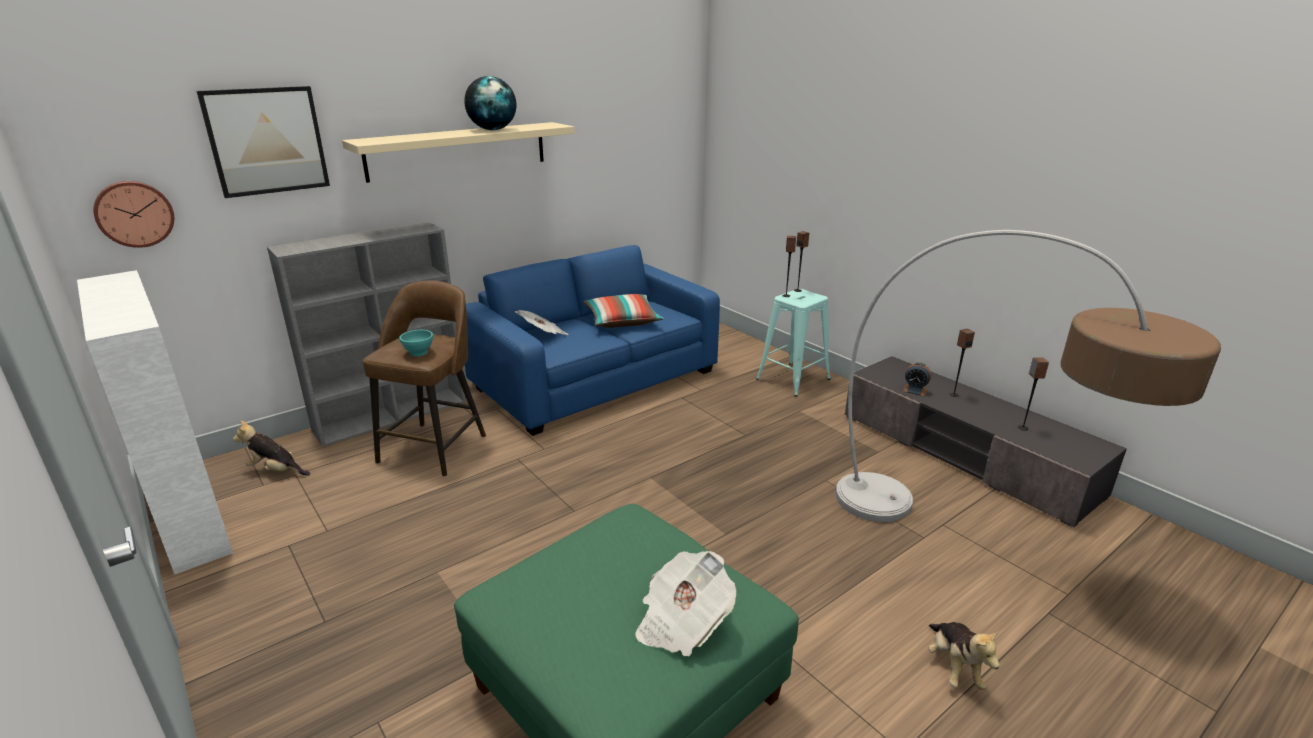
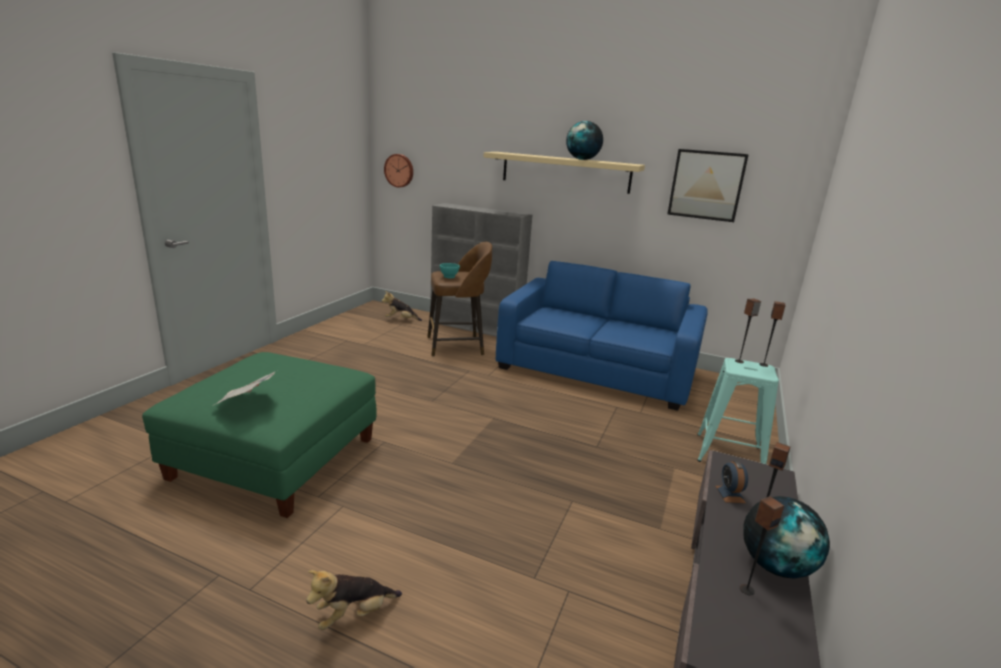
camera: 60 degrees right, 5 degrees down
(189, 514) = (355, 316): white bookcase -> none
(267, 141) = (459, 145): picture -> picture (706, 185)
(276, 470) = (401, 320): plush toy -> plush toy turned 75 degrees counterclockwise
(543, 335) = (557, 313): newspaper -> none
(622, 321) = (618, 329): pillow -> none
(977, 541) = (560, 623): floor lamp -> none
(999, 408) = (775, 566): none -> globe

